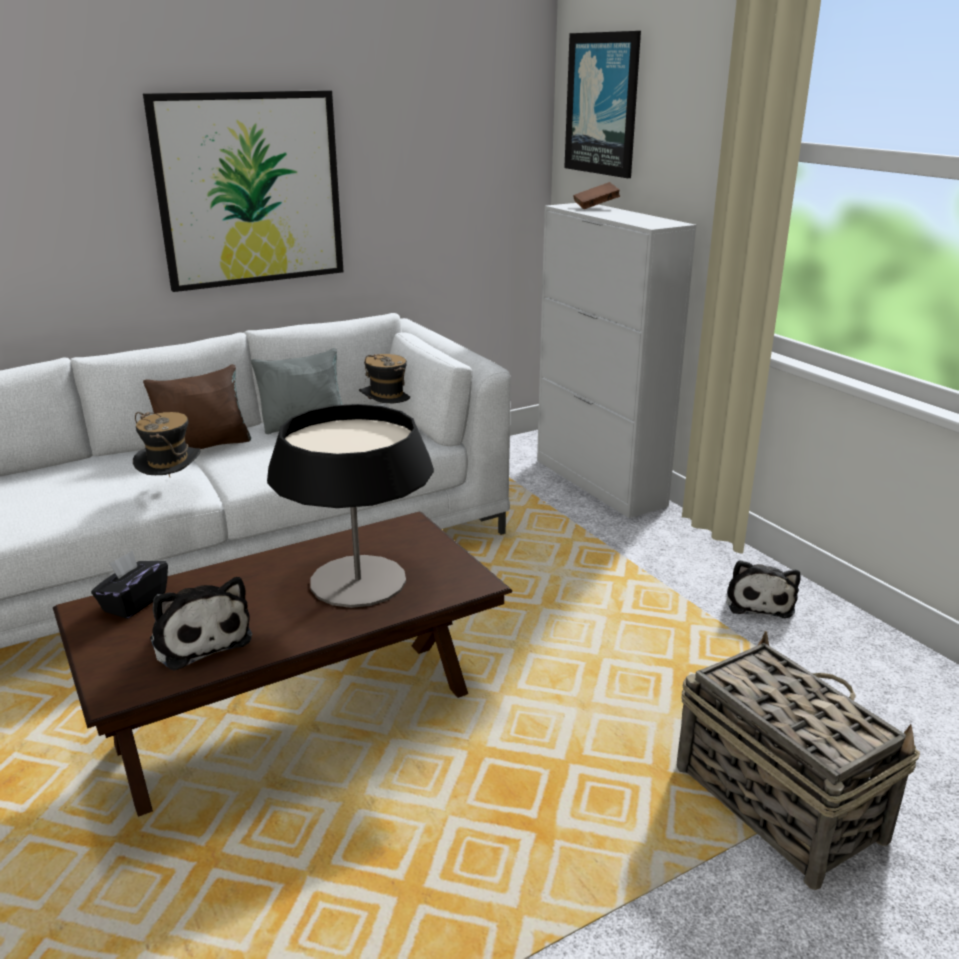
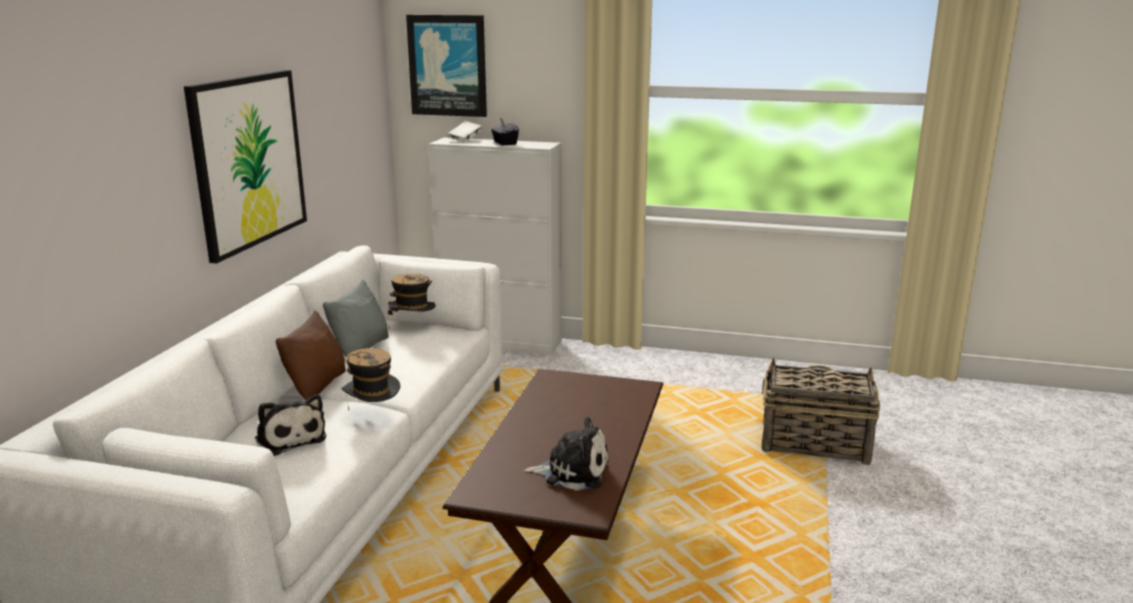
camera: 45 degrees left, 5 degrees down
(134, 602) = (492, 478): black tissue box -> black tissue box (504, 143)
(358, 581) = (588, 411): table lamp -> none
(596, 207) = (465, 139): brown book -> white book
(759, 601) = (680, 369): plush toy -> plush toy (290, 438)

